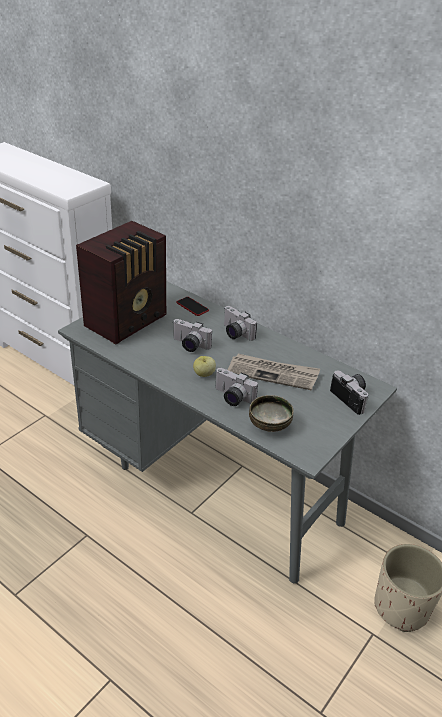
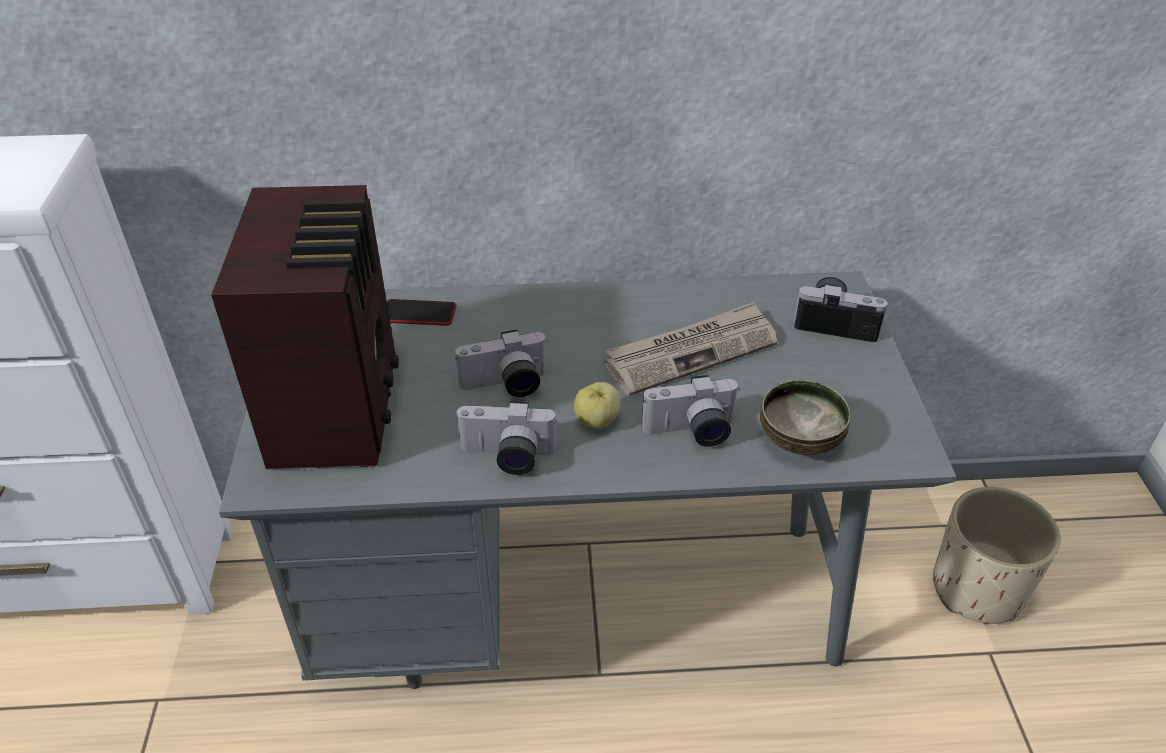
camera: 40 degrees left, 5 degrees up
(235, 333) = (548, 320): camera -> camera (506, 457)

